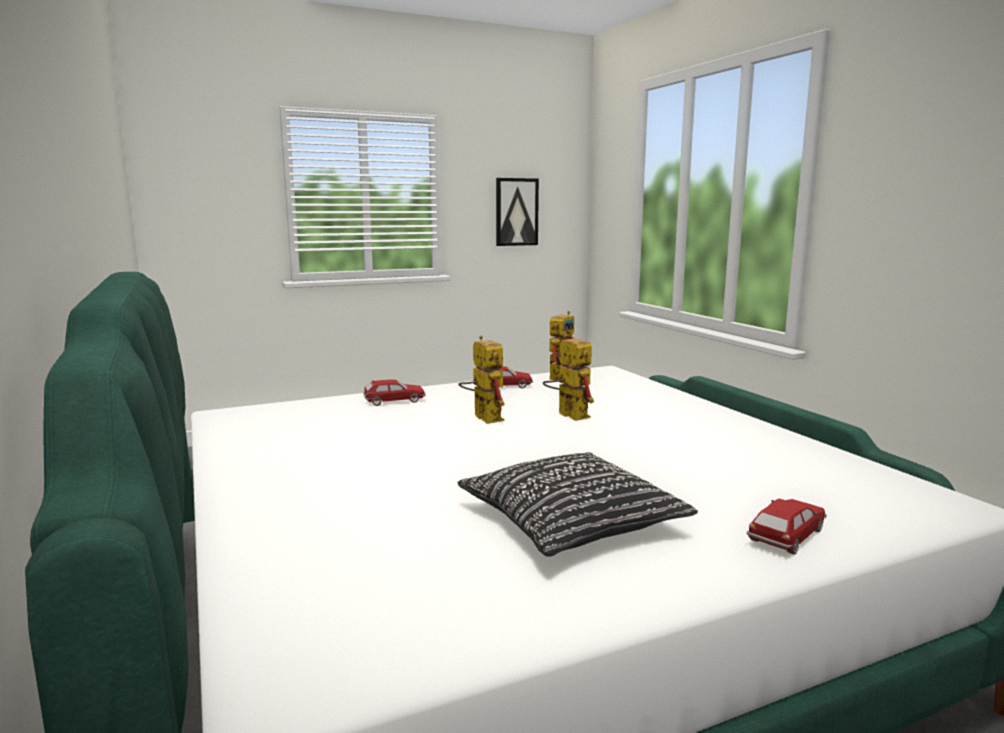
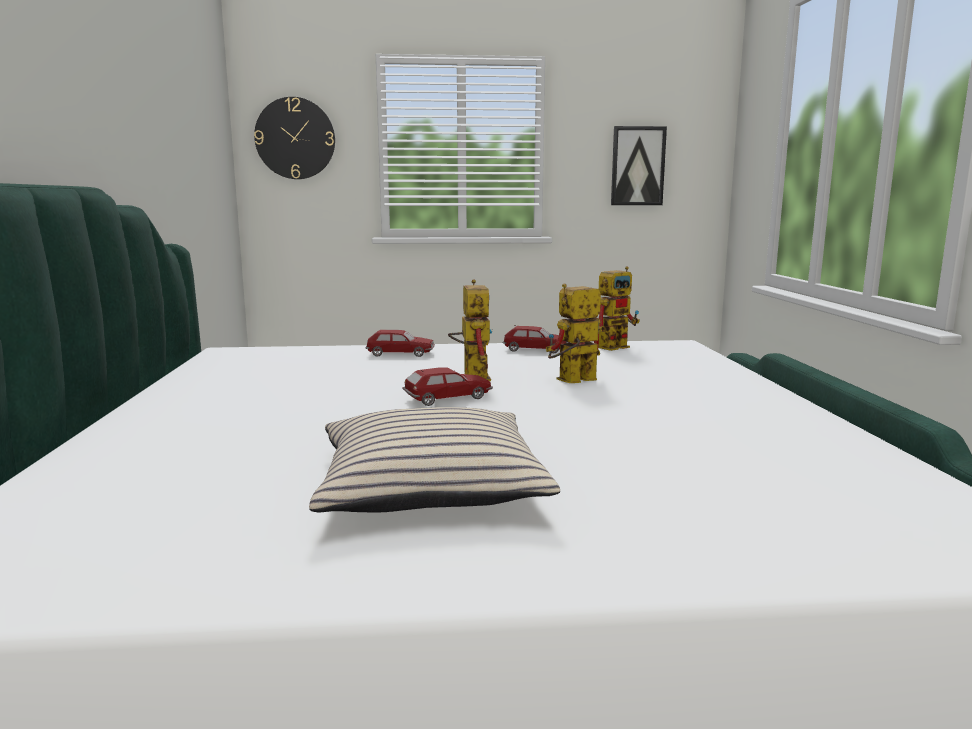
camera: 20 degrees right, 0 degrees up
(199, 186) = (295, 138): none -> wall clock
(567, 414) = (571, 381): toy robot -> toy robot turned 105 degrees counterclockwise
(570, 520) = (429, 485): black pillow -> beige pillow
(787, 535) = (694, 546): toy car -> toy car (448, 398)

